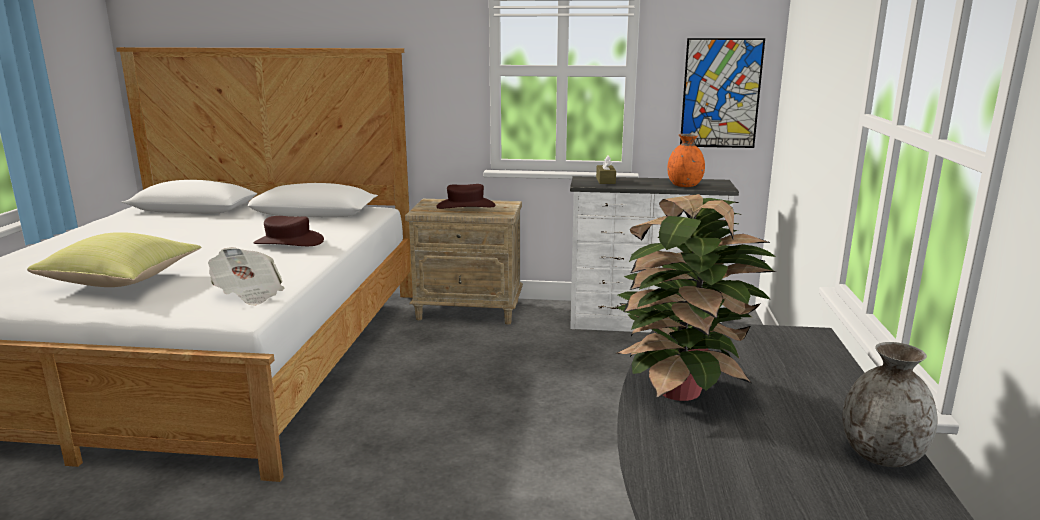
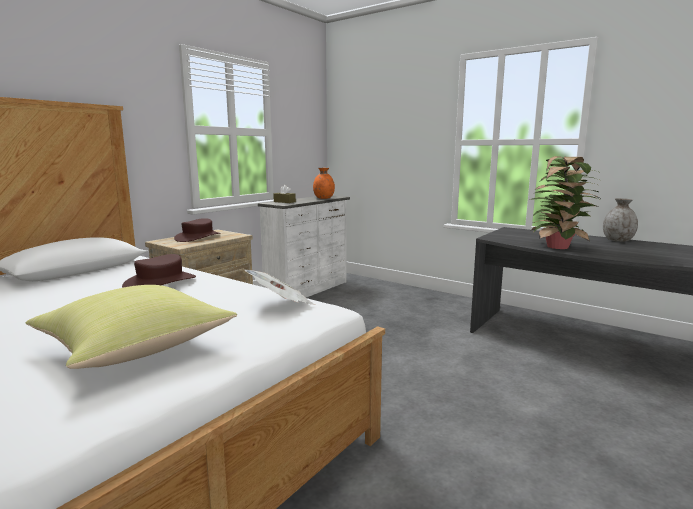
camera: 60 degrees left, 5 degrees down
(721, 93) = (307, 147): picture -> none

